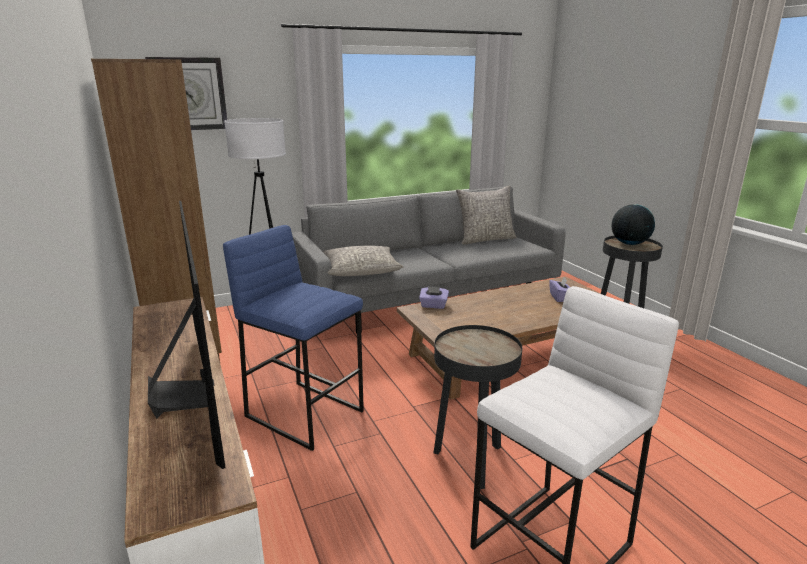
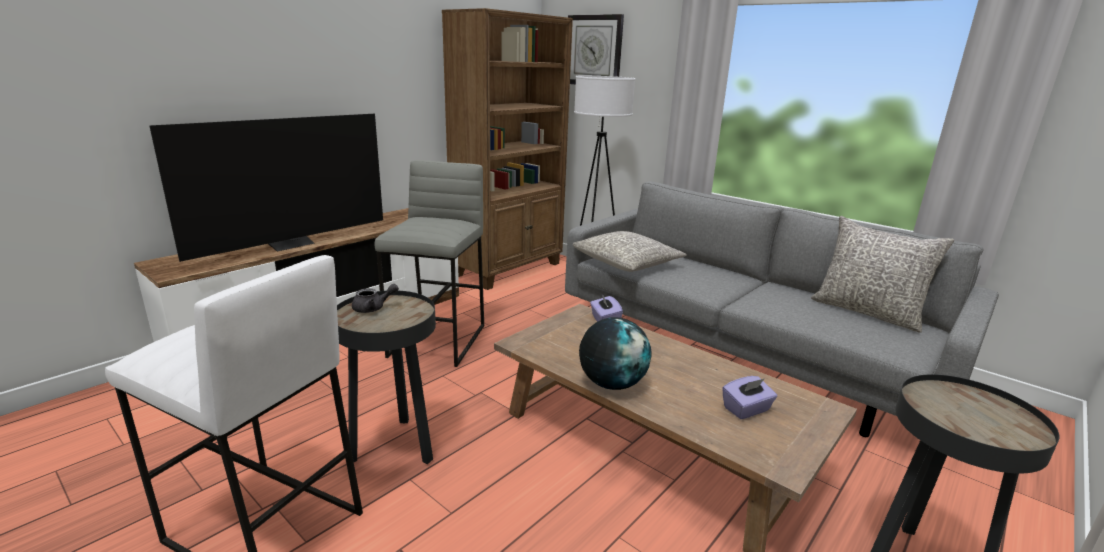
camera: 65 degrees right, 0 degrees up
(305, 413) = (439, 341): blue stool -> grey stool
(463, 351) = (373, 308): none -> grey teapot
(629, 243) = (979, 410): globe -> globe (612, 383)

